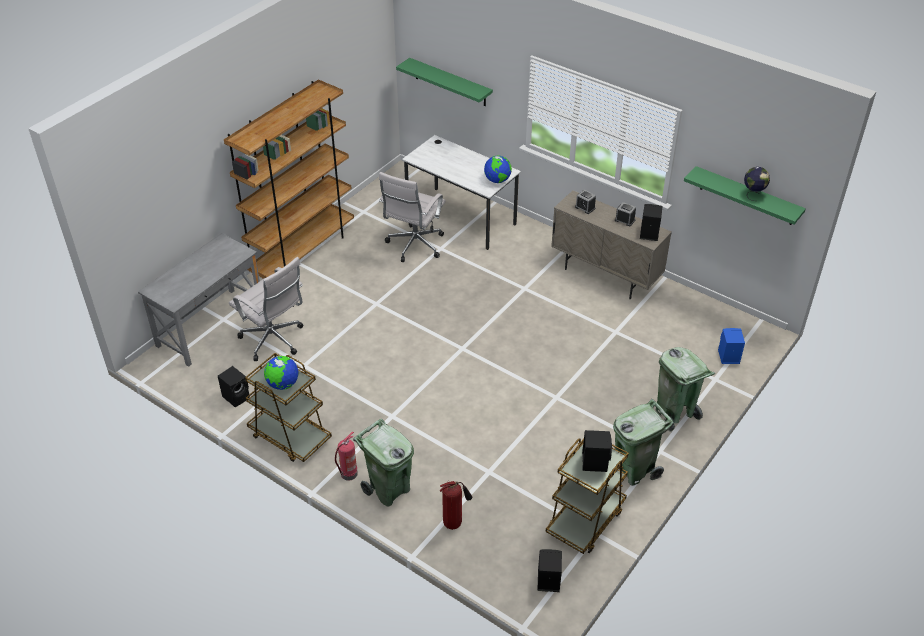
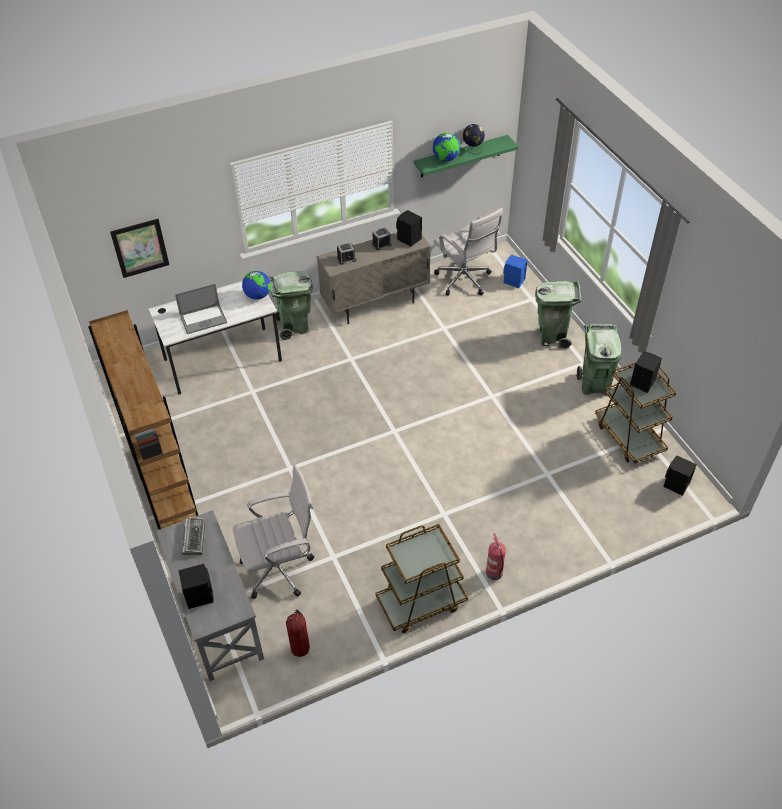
camera: 60 degrees left, 5 degrees up
(226, 253) = (194, 537): none -> keyboard
(237, 396) = (338, 629): black speaker -> black speaker (199, 595)
(283, 384) = (430, 554): globe -> globe (446, 159)
(389, 490) = (529, 550): green trash can -> green trash can (294, 326)
(414, 246) = (233, 409): white office chair -> white office chair (465, 281)
(446, 165) = (203, 319): none -> laptop
(450, 82) = (140, 248): green shelf -> picture
(454, 522) = (589, 519): fire extinguisher -> fire extinguisher (300, 647)

